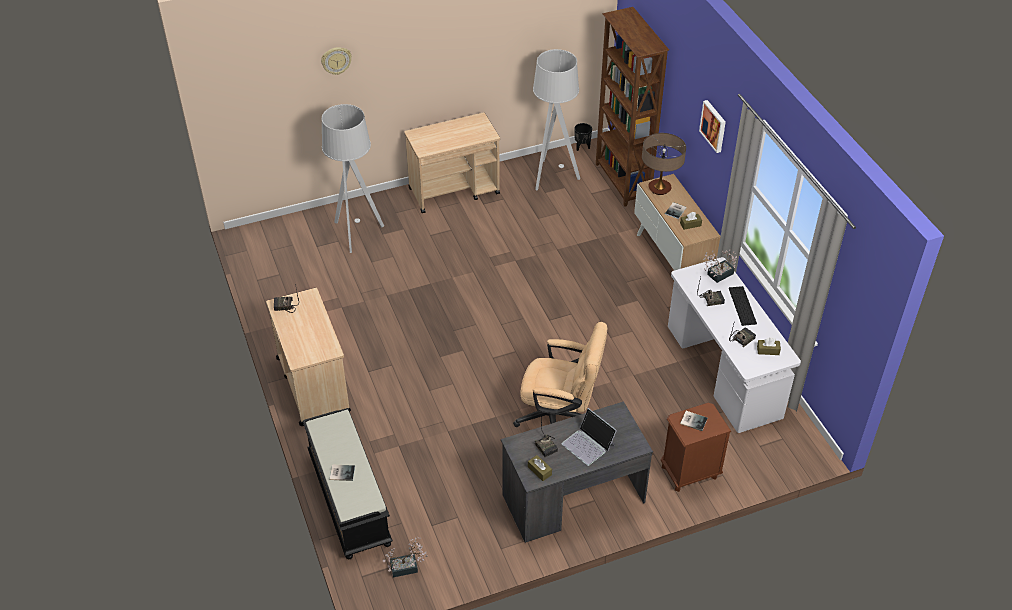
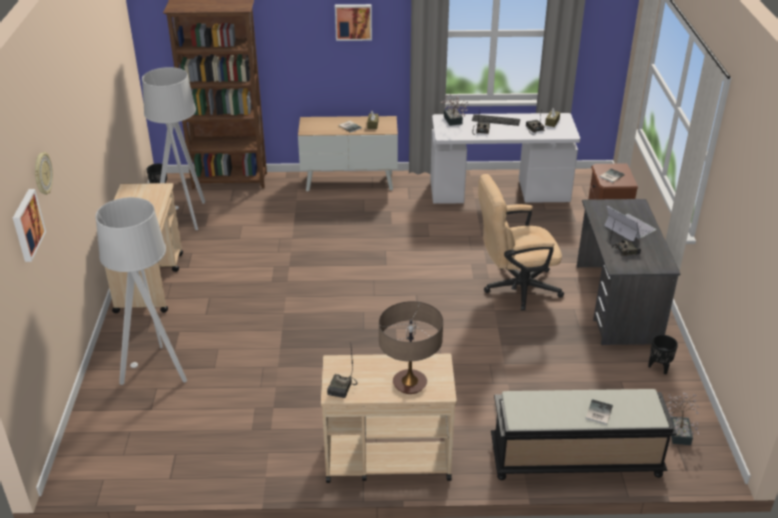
camera: 70 degrees left, 10 degrees down
(291, 81) = (26, 225): none -> picture
(488, 544) = (659, 367): none -> black planter
(539, 471) = (655, 260): brown tissue box -> none
(559, 417) = (515, 288): beige office chair -> beige office chair turned 135 degrees counterclockwise
(588, 444) = (629, 227): laptop -> laptop turned 105 degrees counterclockwise
(659, 188) = (314, 127): table lamp -> table lamp (409, 384)

